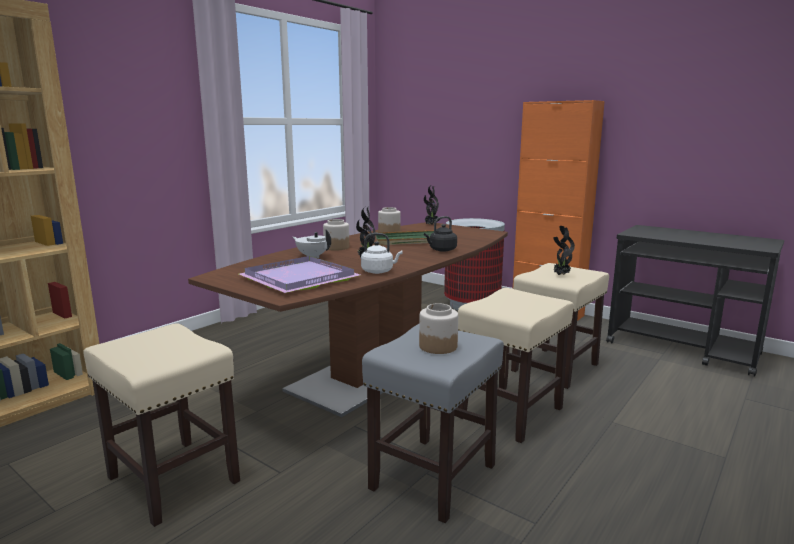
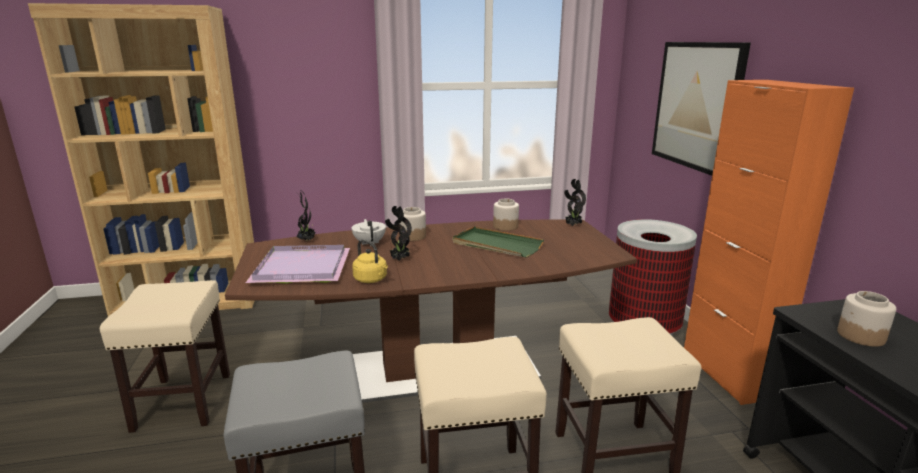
camera: 40 degrees right, 5 degrees up
(379, 271) = (371, 280): white kettle -> yellow kettle
(437, 346) = (295, 386): jar -> jar (860, 336)
(441, 250) = (492, 267): black kettle -> none
(471, 129) = (697, 105): none -> picture
(560, 275) = (621, 342): potted plant -> potted plant (307, 240)

